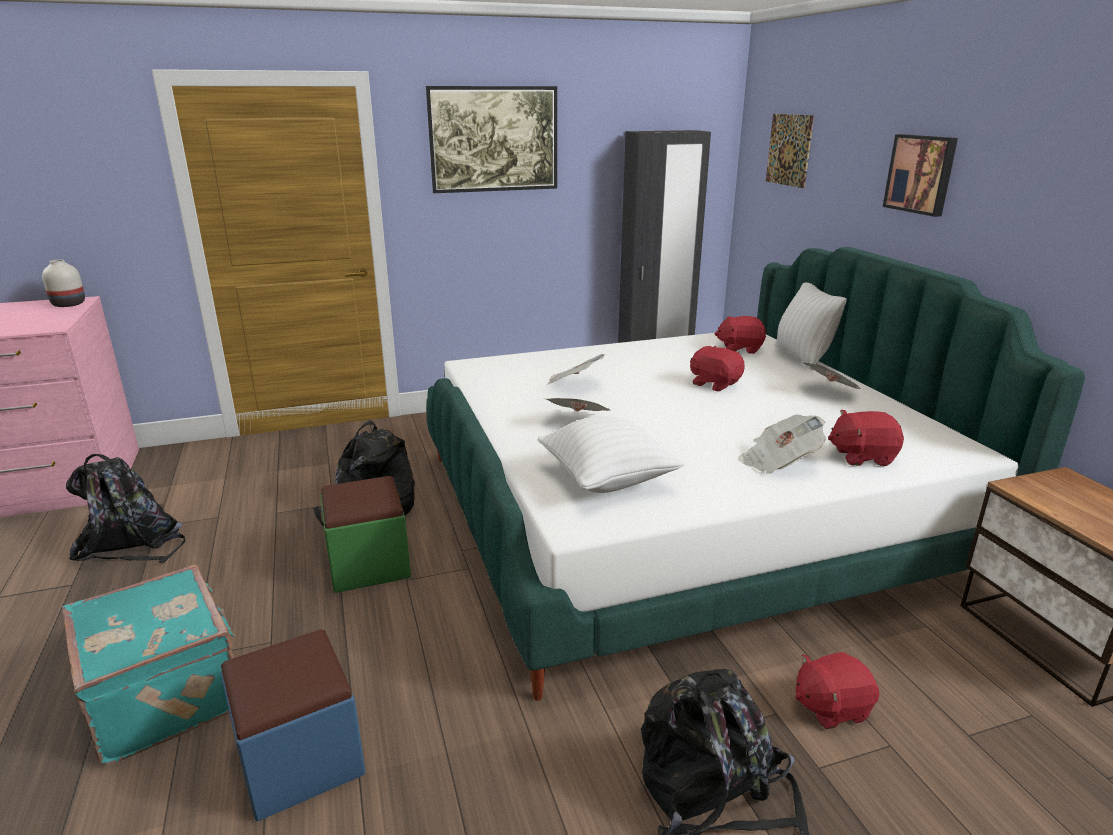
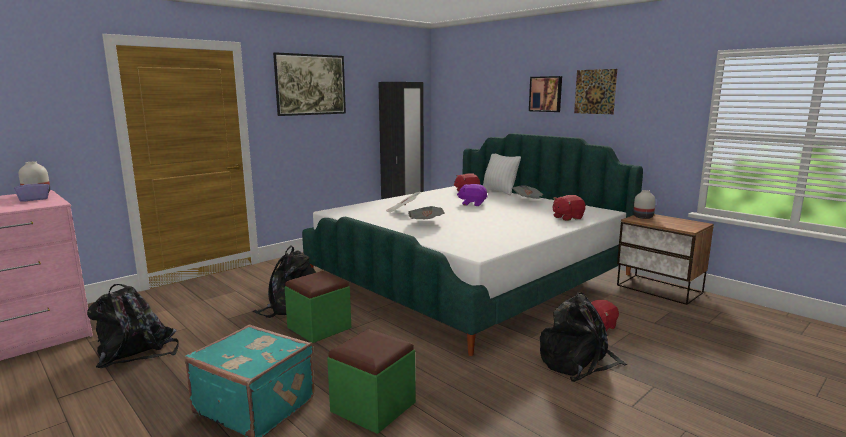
camera: 25 degrees left, 10 degrees down
(49, 314) = (33, 199): none -> purple tissue box
(300, 759) = (373, 407): blue ottoman -> green ottoman
(607, 479) = (470, 239): white pillow -> none
(715, 384) = (472, 204): red plush toy -> purple plush toy
(778, 462) = (536, 224): newspaper -> none
(789, 150) = (465, 90): picture -> picture (595, 91)
(1049, 485) = (642, 217): none -> white vase

